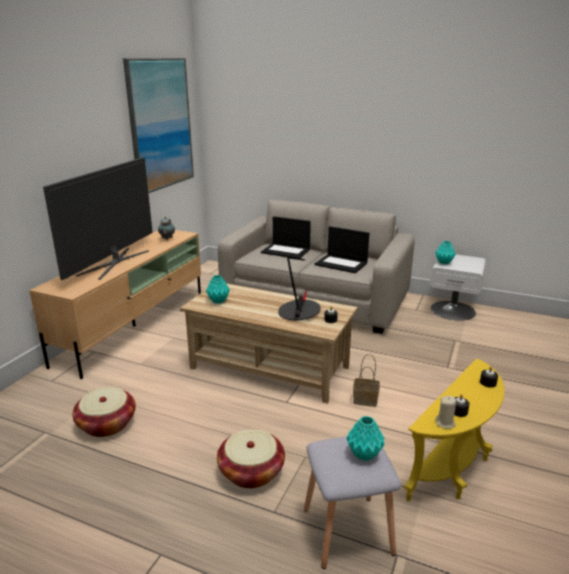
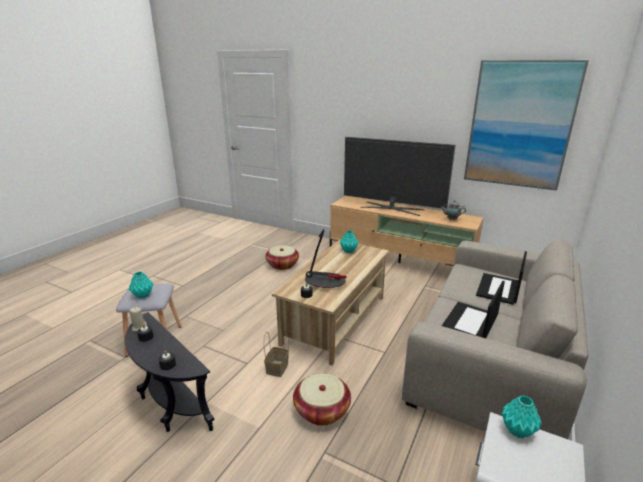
camera: 95 degrees right, 0 degrees up
(251, 472) = (220, 309): basket -> basket (321, 410)
(454, 469) = (170, 404): yellow side table -> black side table

